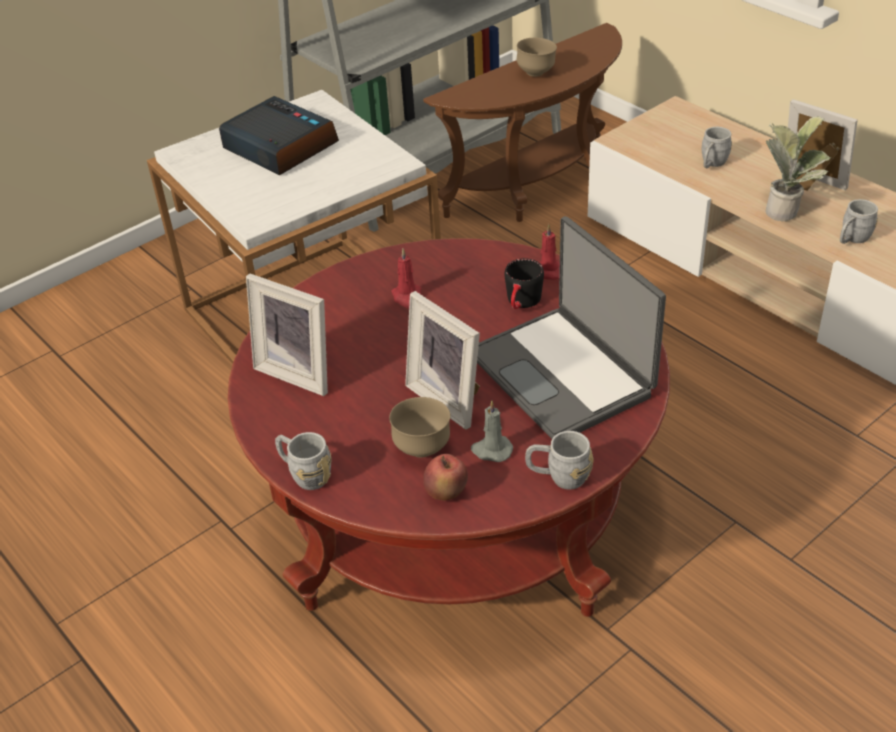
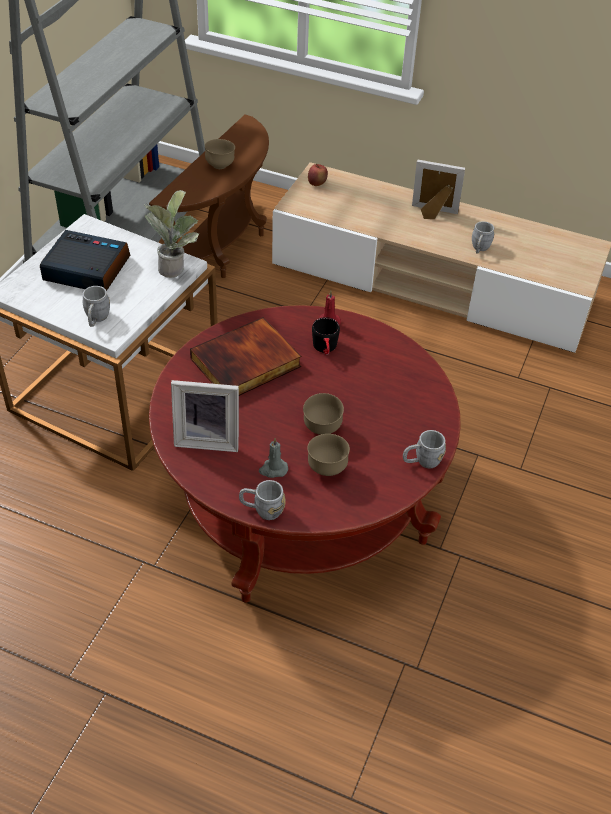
camera: 30 degrees left, 5 degrees up
(407, 297) = (246, 364): red candle -> book
(446, 493) = (361, 494): apple -> apple (317, 184)
(450, 398) = (322, 429): picture frame -> brown bowl
(491, 450) = (371, 456): grey candle -> grey candle (273, 469)
(563, 374) = (382, 392): laptop -> none
(712, 164) = (364, 211): grey mug -> grey mug (96, 319)
(787, 210) = (430, 236): potted plant -> potted plant (175, 266)

